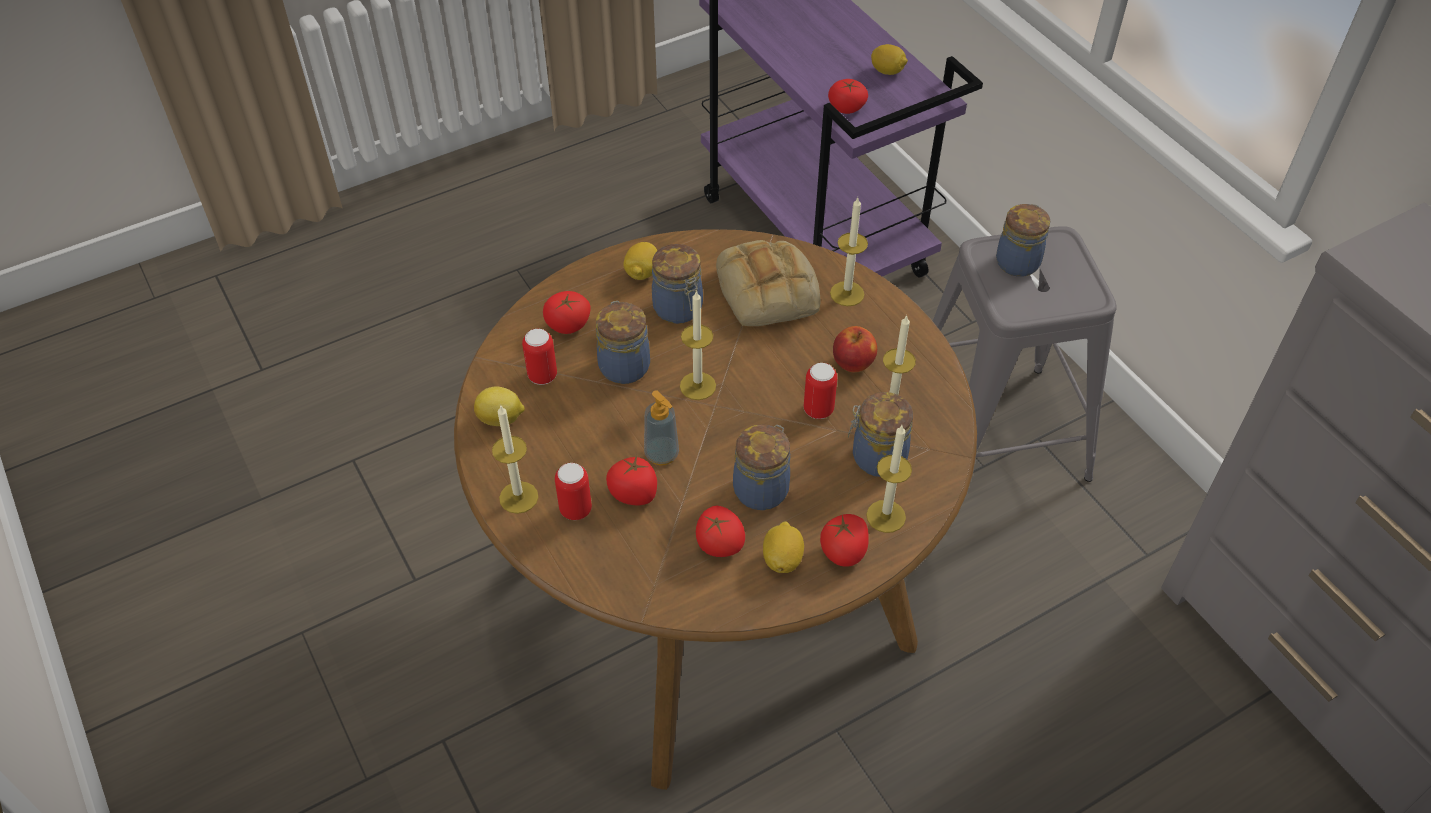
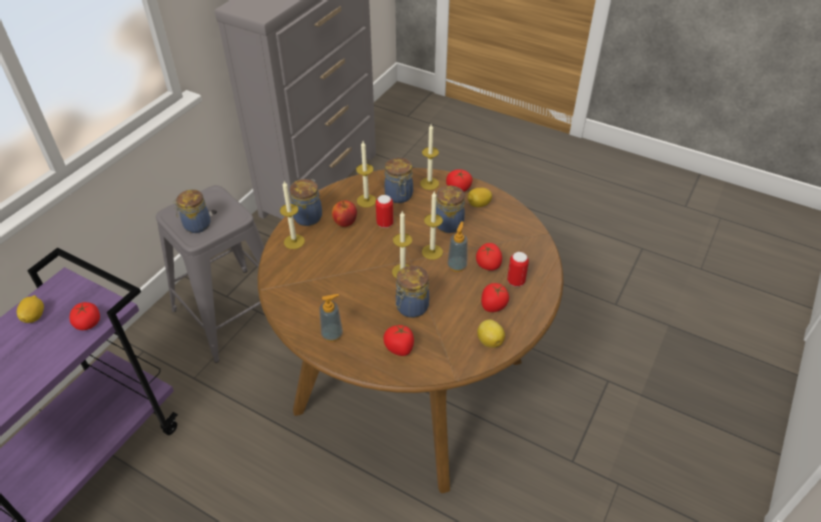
camera: 120 degrees left, 5 degrees down
(518, 497) = (528, 306): candle -> candle (432, 252)
(542, 375) = (445, 339): can -> none
(642, 273) = (332, 334): lemon -> soap dispenser
(679, 310) = (352, 303): jar -> jar (308, 216)
(719, 544) = (489, 226): tomato -> tomato (493, 305)
(769, 292) = (312, 272): bread -> none

